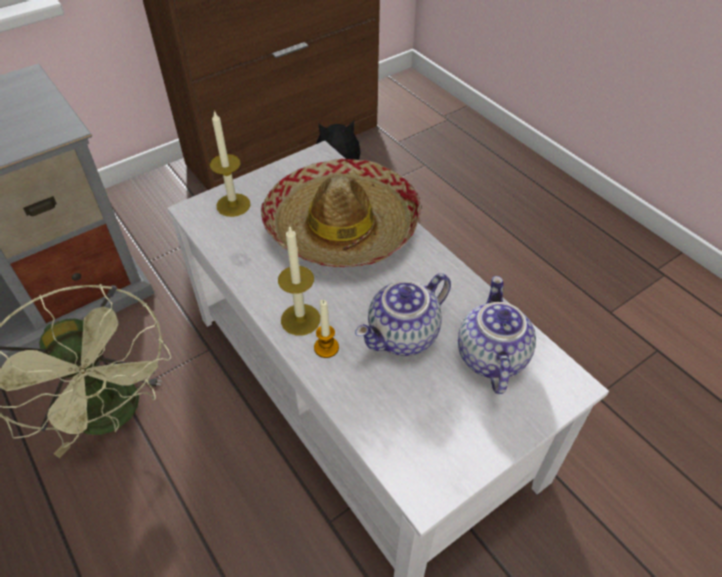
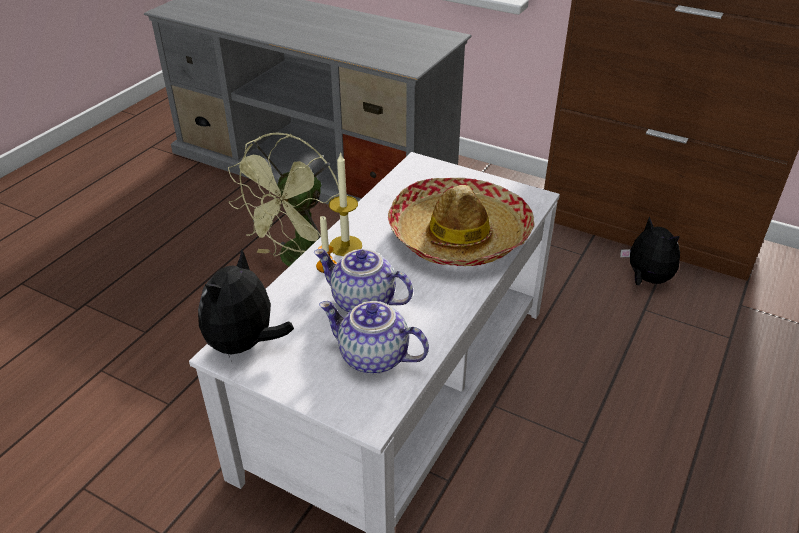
camera: 65 degrees right, 10 degrees down
(233, 205) = (437, 177): candle -> none
(421, 465) = (245, 344): none -> plush toy
(489, 356) = (372, 358): teapot -> teapot turned 135 degrees counterclockwise

